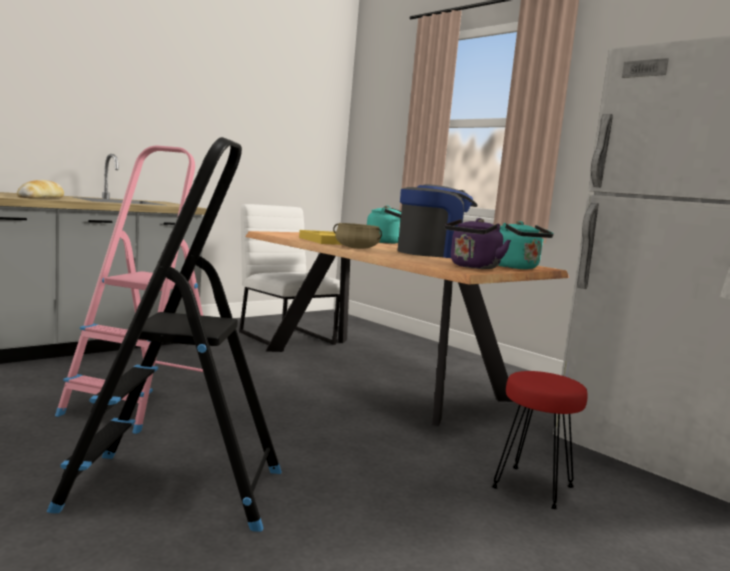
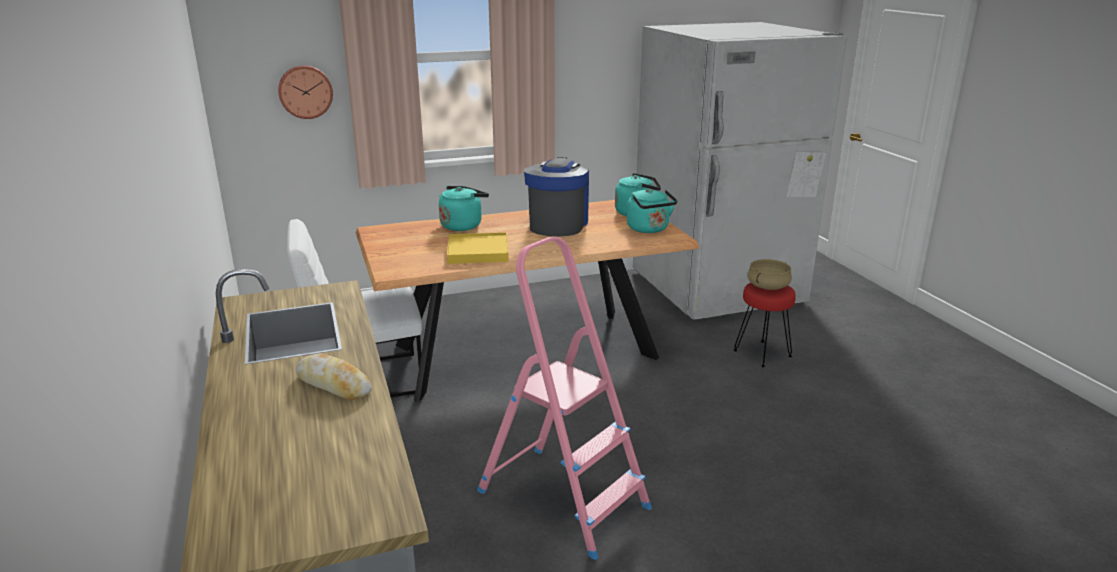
camera: 65 degrees left, 15 degrees up
(172, 489) = (762, 495): black step ladder -> none
(356, 248) = (539, 251): beige cooking pot -> beige cooking pot (768, 286)
(392, 146) = (305, 91): none -> wall clock
(472, 267) = (649, 229): purple kettle -> turquoise kettle

